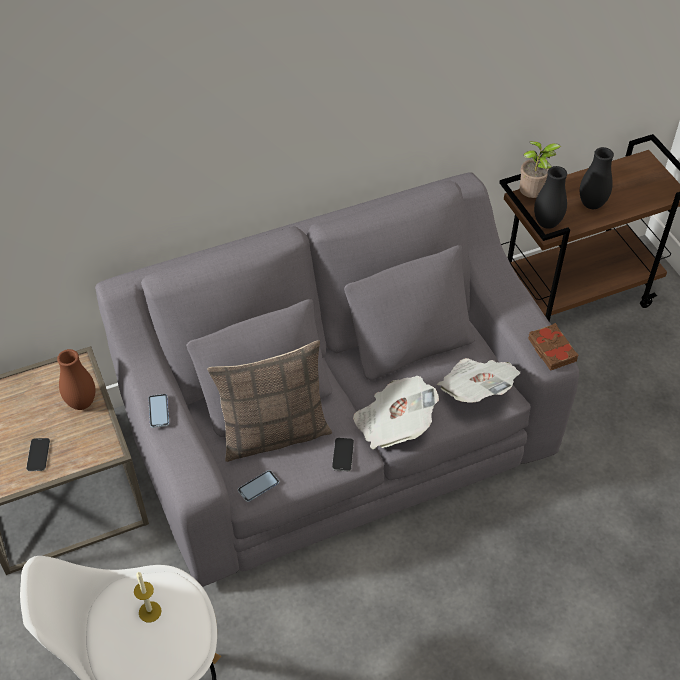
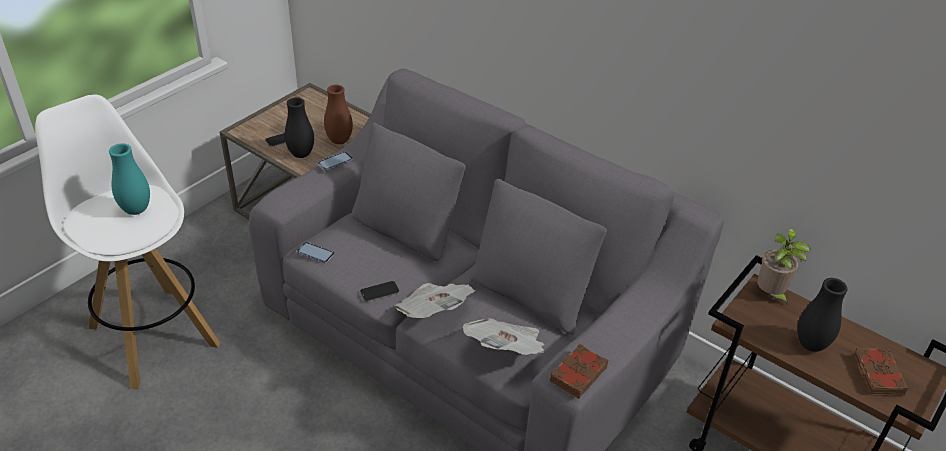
camera: 60 degrees right, 10 degrees down
(150, 611) = (136, 210): candle -> turquoise vase
(274, 433) = (375, 244): pillow -> none
(547, 223) = (745, 317): black vase -> black vase (301, 154)
(635, 188) = (877, 375): none -> brown book

